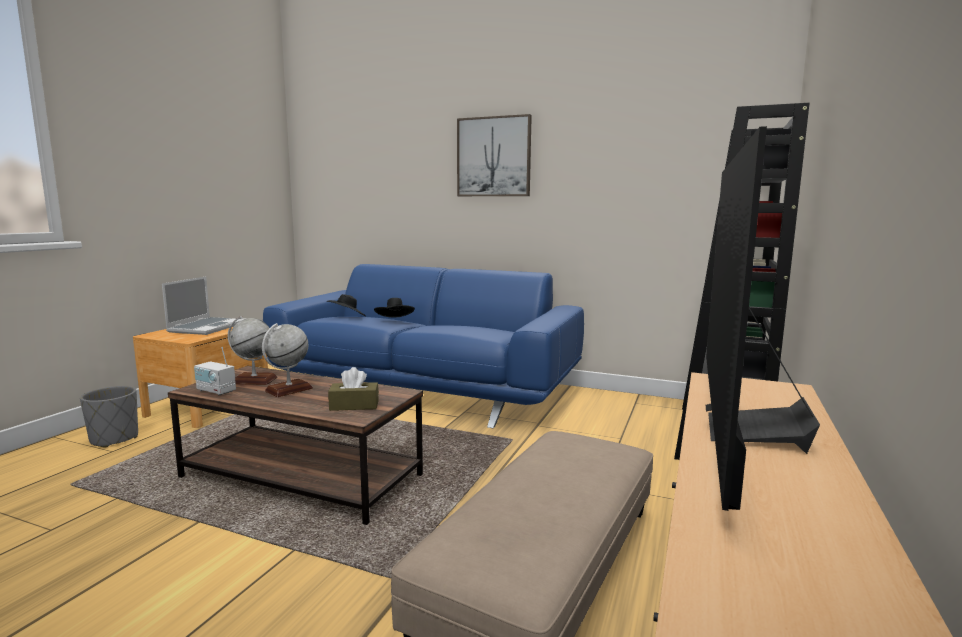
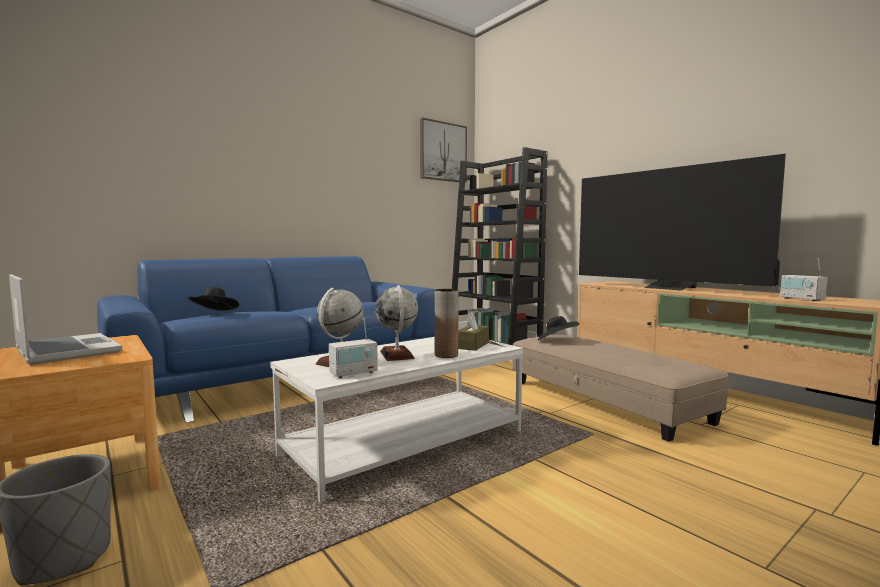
camera: 60 degrees left, 5 degrees down
(299, 404) = (446, 355): none -> brown vase
(303, 476) = (406, 443): brown coffee table -> white coffee table
(395, 320) = (270, 309): black hat -> black hat (556, 340)
(494, 157) = (295, 154): picture -> picture (442, 151)
(719, 575) = (802, 299): none -> radio

